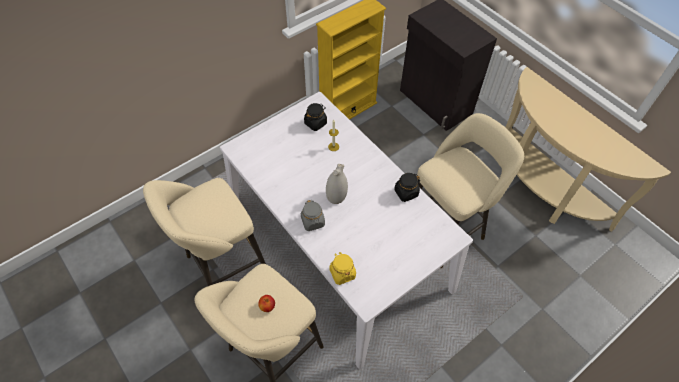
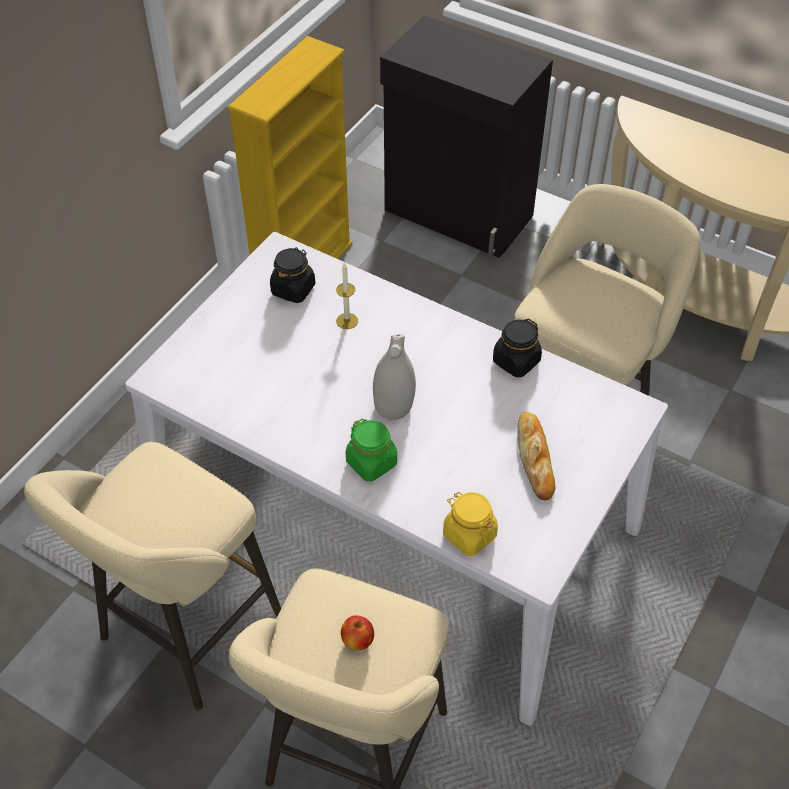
camera: 20 degrees left, 5 degrees down
(313, 221) = (372, 463): grey jar -> green jar
(392, 245) = (535, 458): none -> bread

